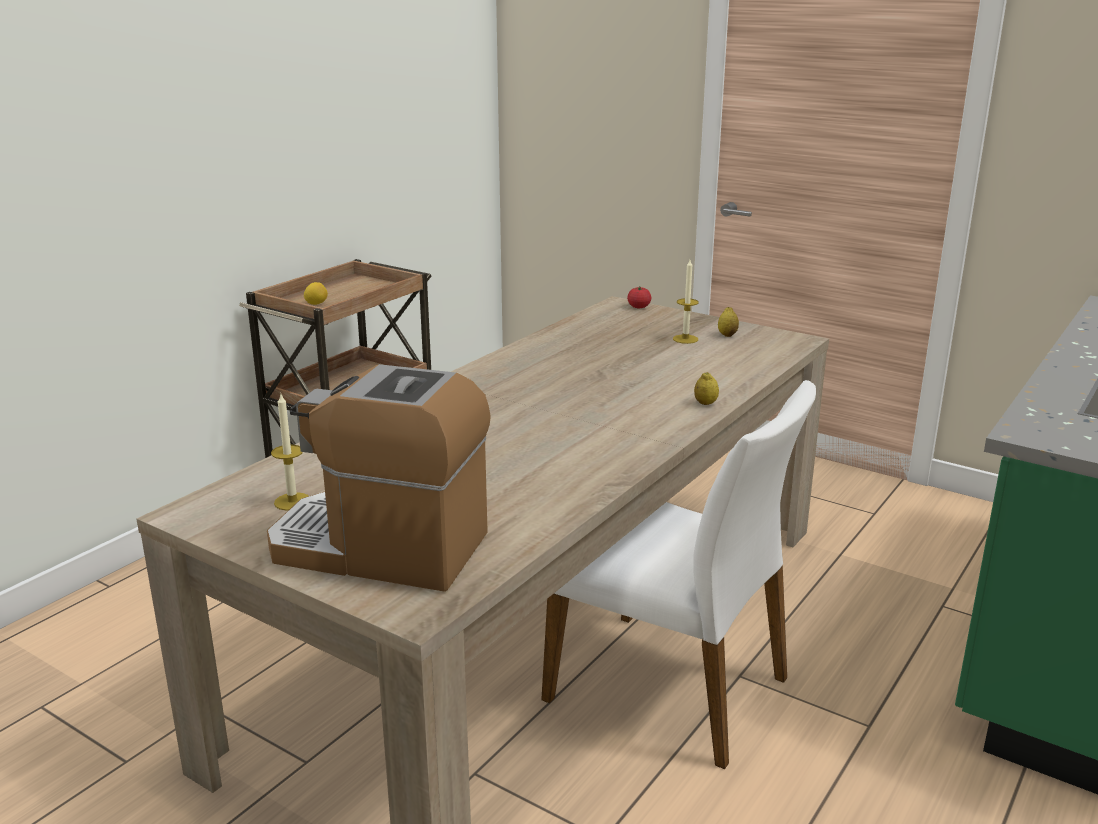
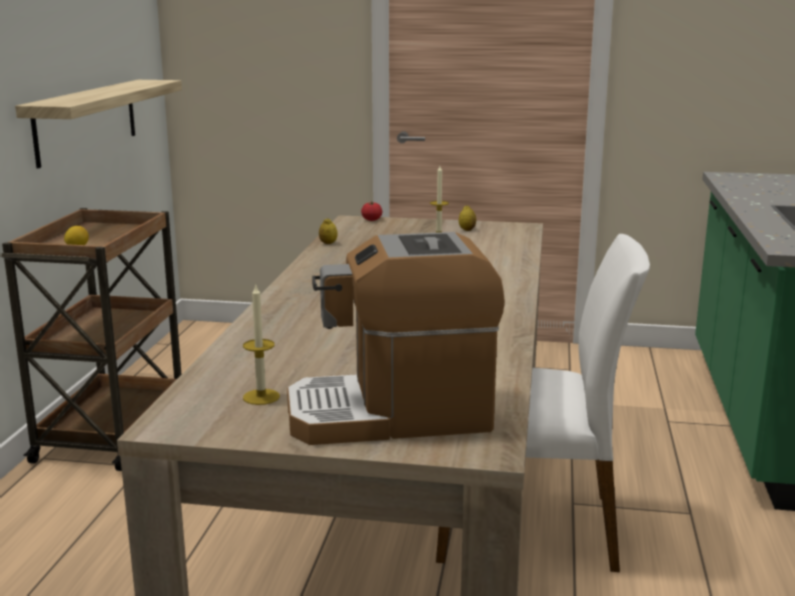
camera: 25 degrees left, 5 degrees down
(376, 169) = (86, 120): none -> shelf
(705, 403) = (513, 274): lemon -> lemon (328, 243)

